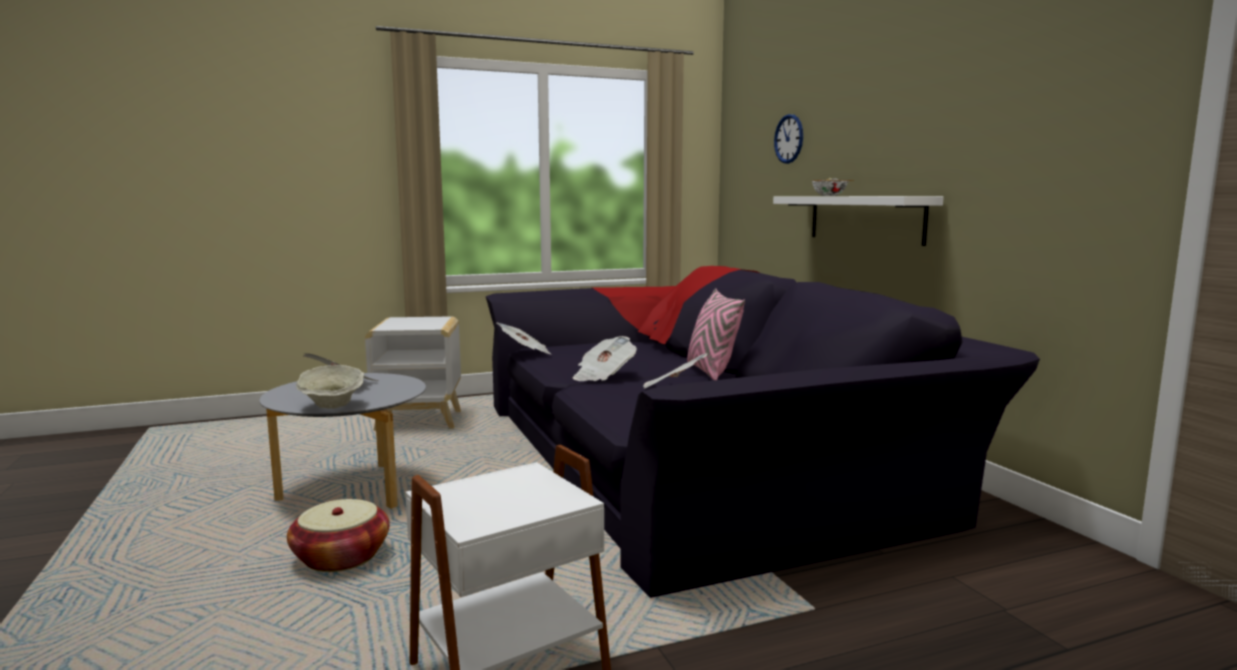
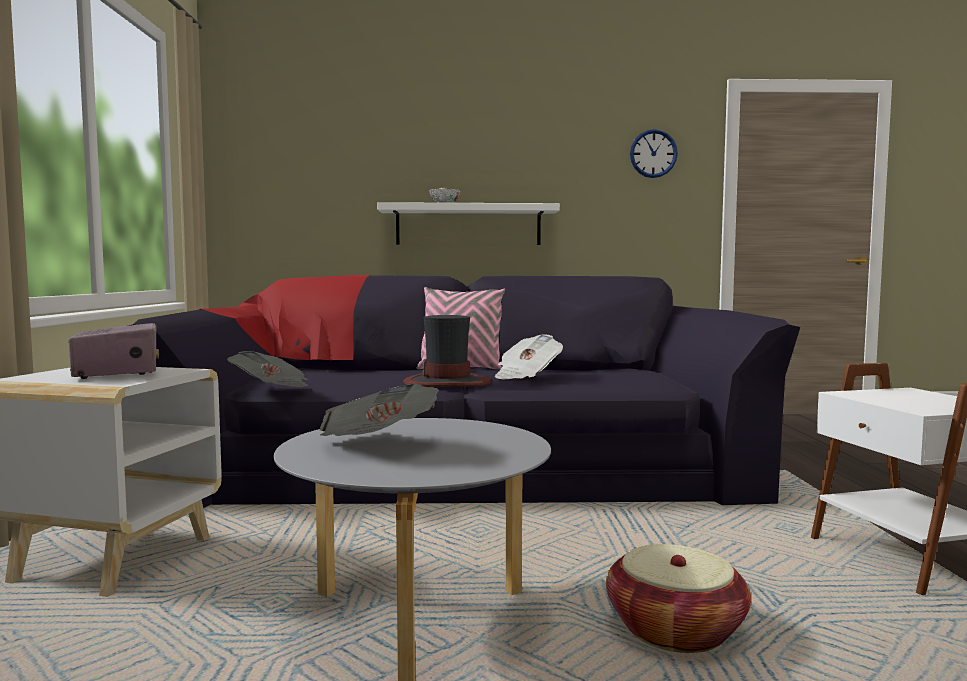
camera: 70 degrees left, 5 degrees down
(333, 406) = (512, 449): beige bowl -> none
(417, 323) = (118, 373): none -> radio
(603, 376) = (447, 383): newspaper -> hat
(789, 139) = (347, 148): wall clock -> wall clock (653, 153)

